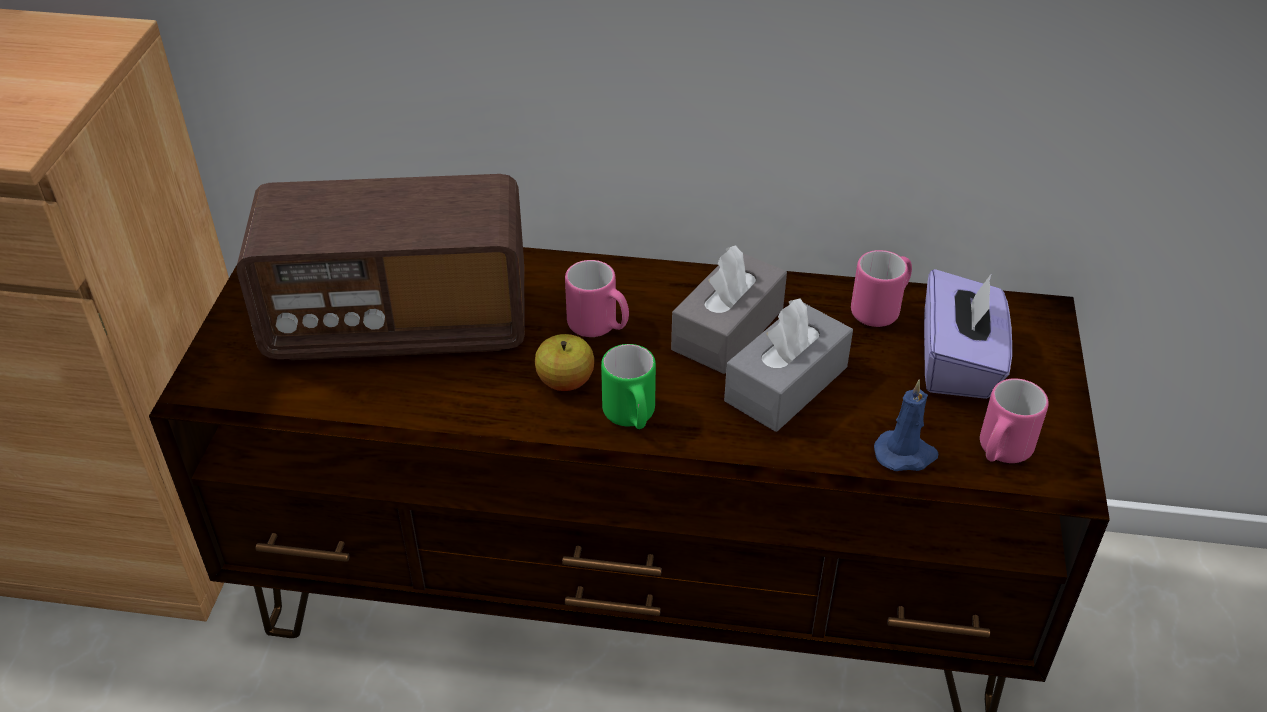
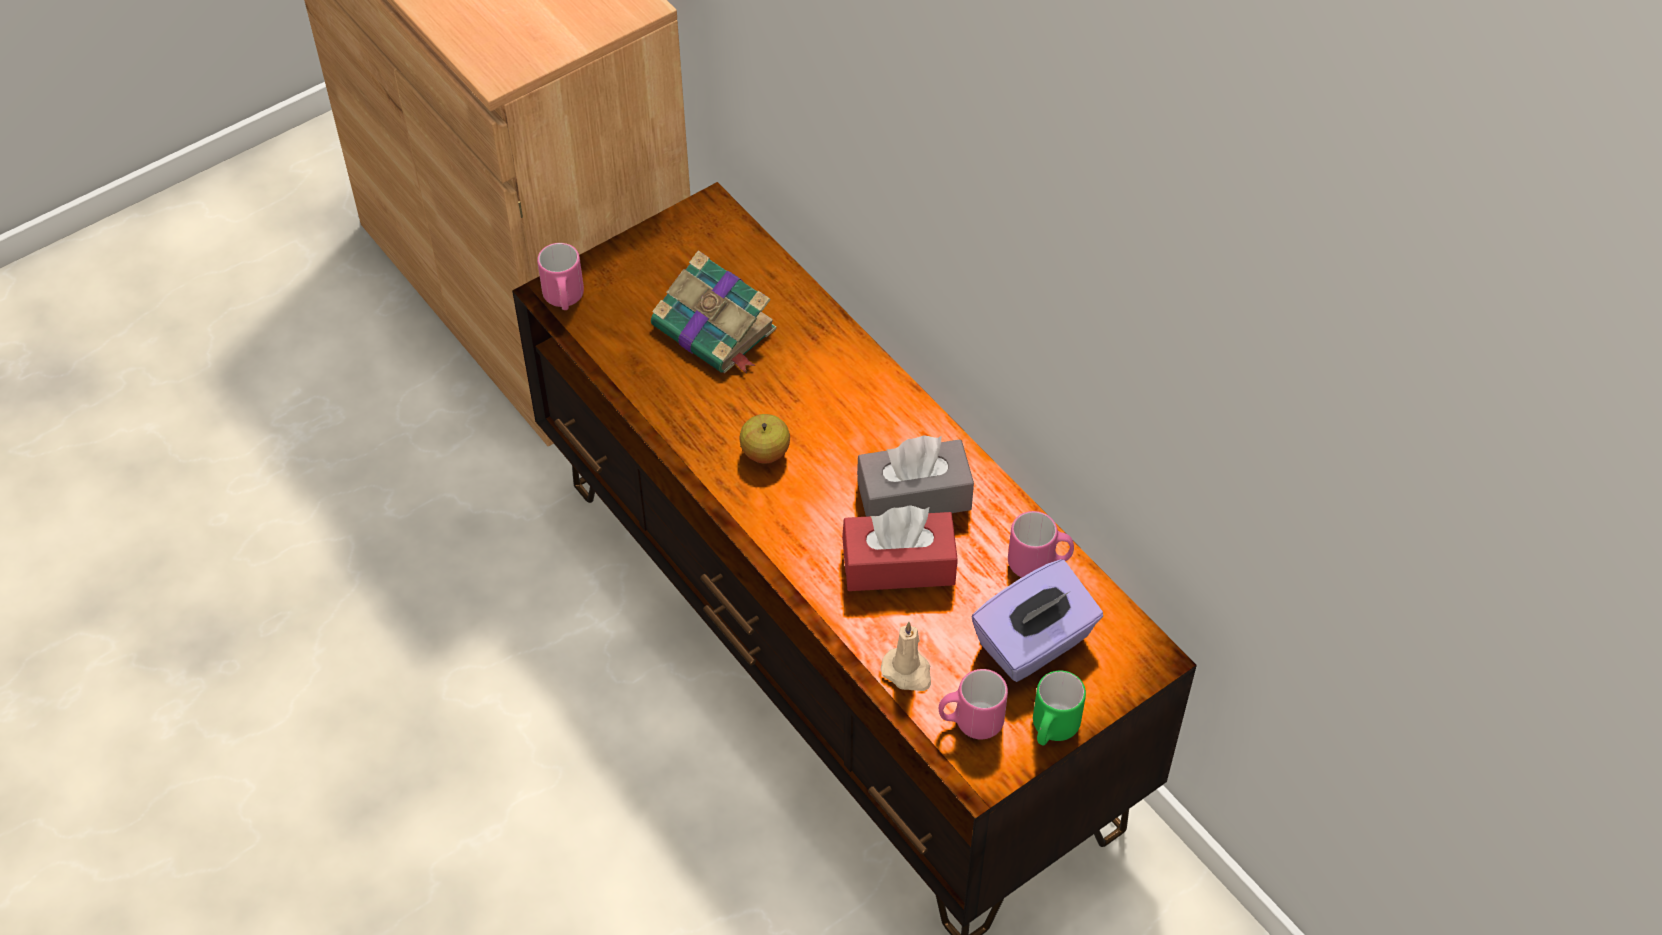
camera: 45 degrees right, 10 degrees up
(399, 322) = (716, 329): radio -> book
(599, 327) = (834, 429): pink mug -> pink mug (564, 299)
(631, 417) = (774, 509): green mug -> green mug (1052, 729)
(786, 384) = (899, 565): grey tissue box -> red tissue box
(905, 454) = (908, 672): blue candle -> beige candle

